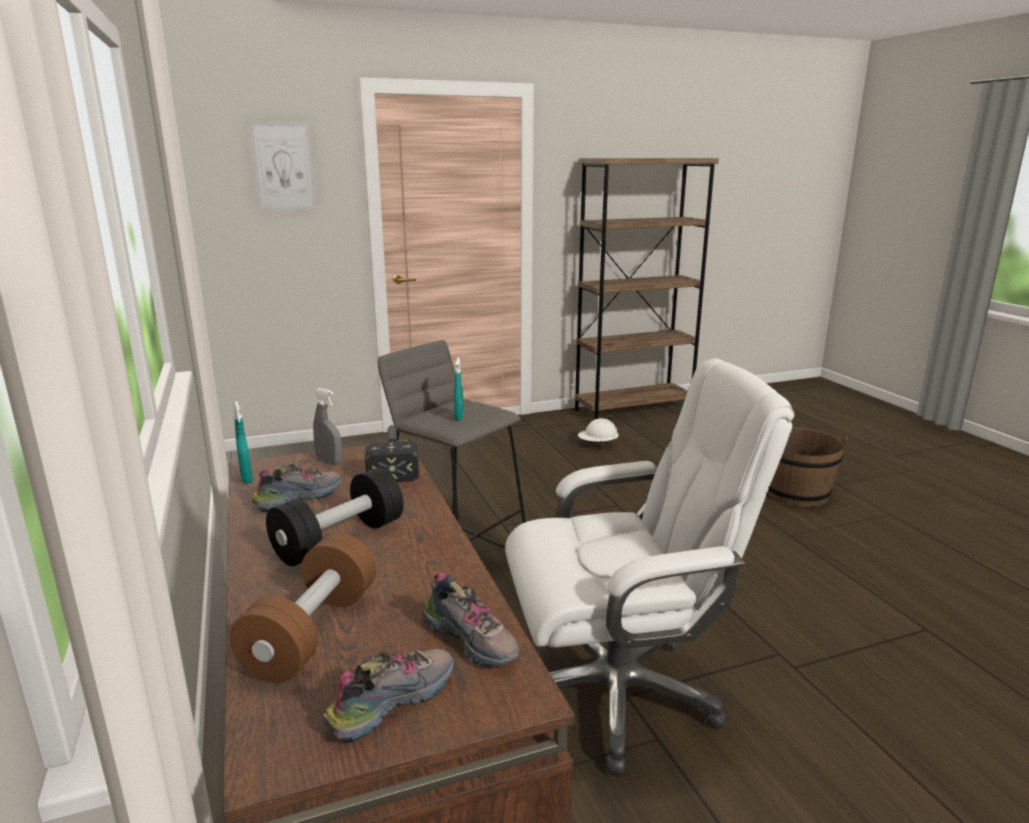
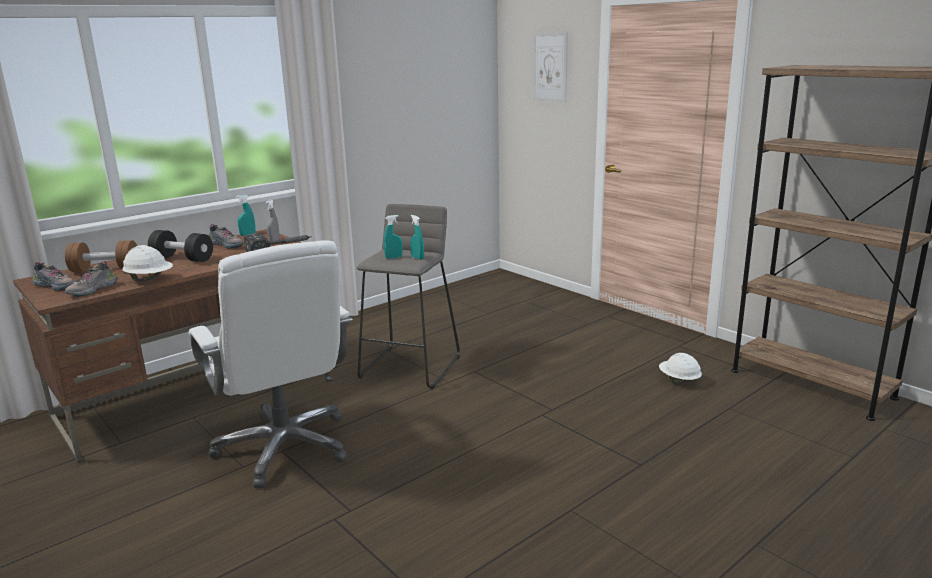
camera: 70 degrees right, 0 degrees up
(455, 572) = (150, 279): none -> white hard hat
(477, 407) = (417, 258): none -> turquoise spray bottle
(795, 493) = (690, 511): brown bucket -> none

